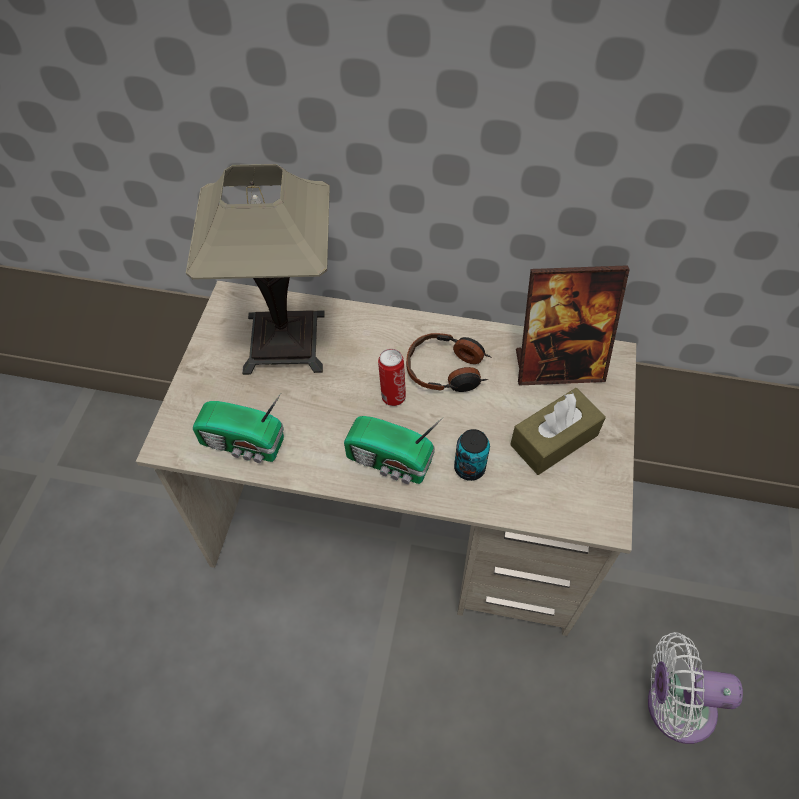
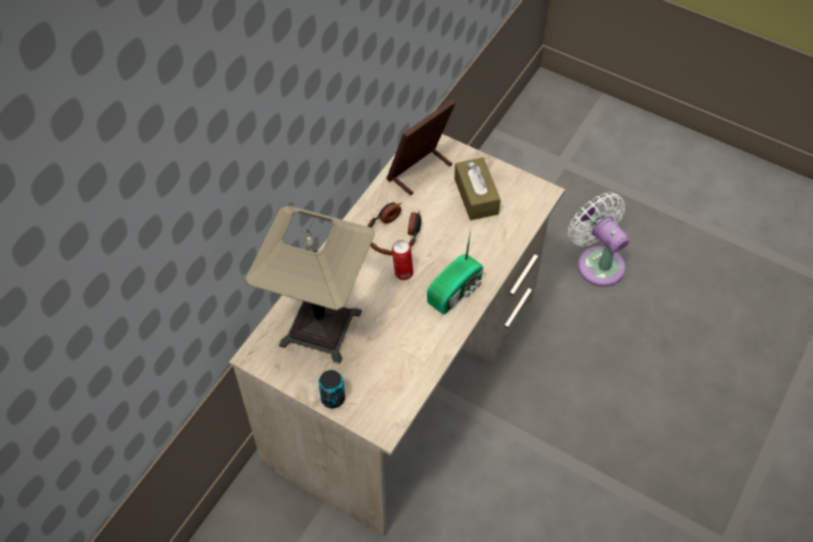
camera: 70 degrees left, 0 degrees up
(244, 444) = (405, 376): radio -> none
(469, 468) = (479, 248): can -> can (333, 398)
(558, 367) = (420, 171): picture frame -> picture frame turned 150 degrees counterclockwise
(673, 705) = (597, 262): white fan -> white fan turned 120 degrees clockwise

